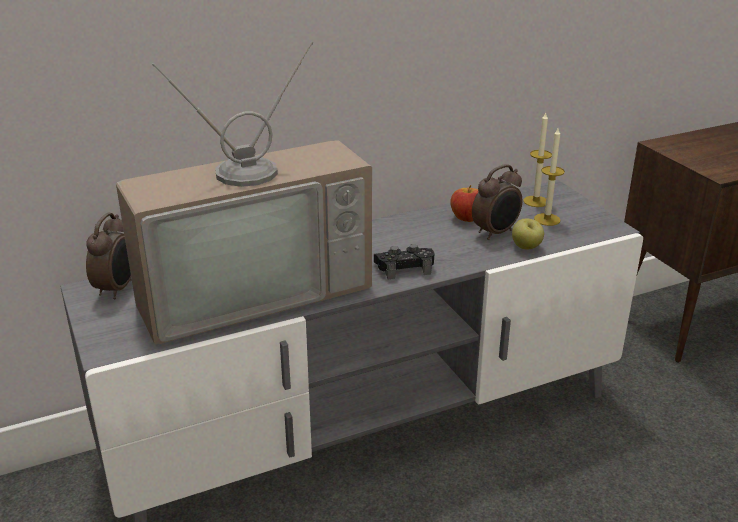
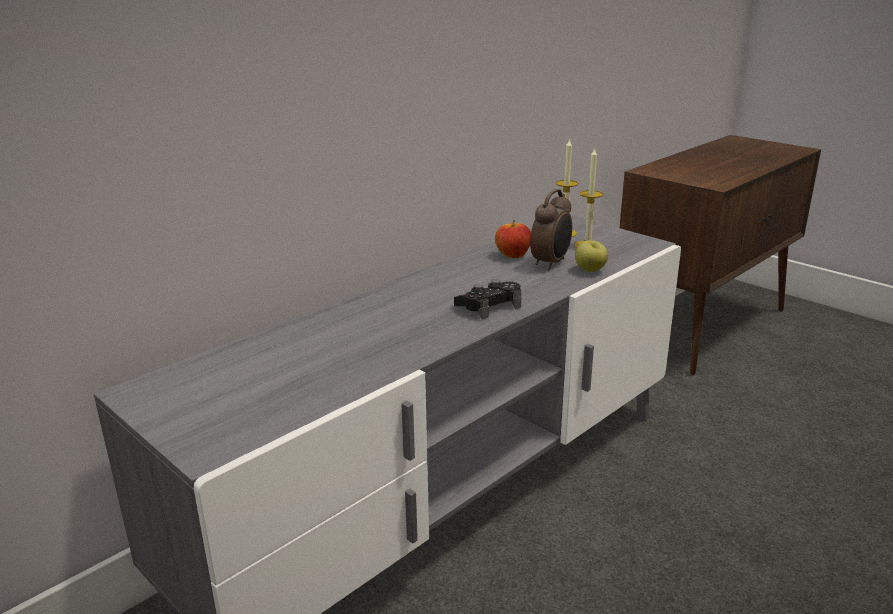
camera: 20 degrees left, 5 degrees down
(117, 289) = (174, 383): alarm clock -> none
(252, 289) = (341, 353): television -> none

